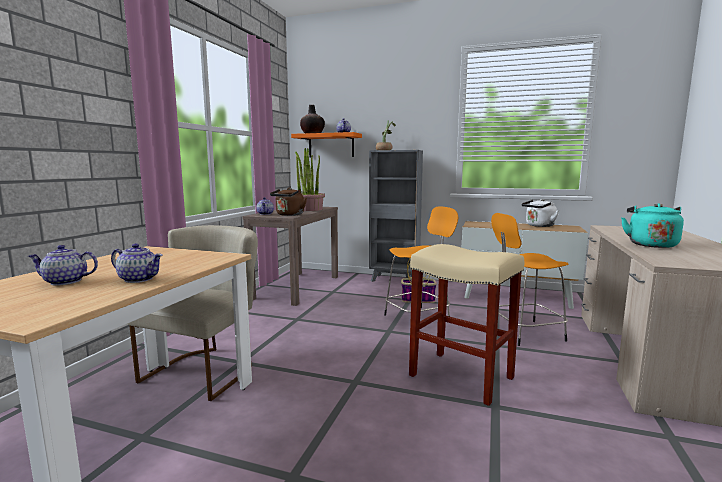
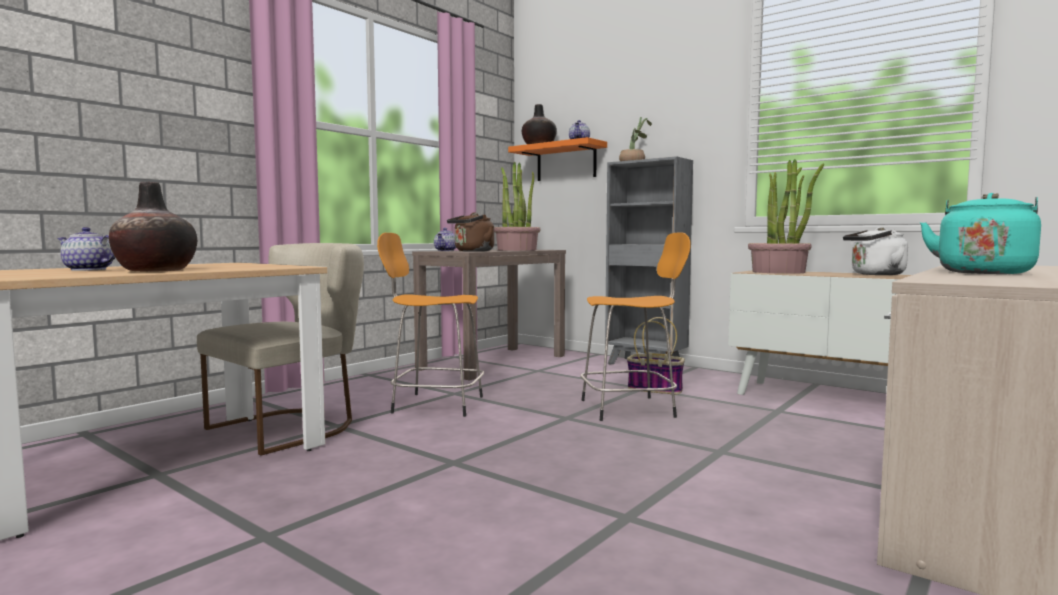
camera: 20 degrees right, 5 degrees down
(139, 279) = (155, 271): teapot -> vase
(462, 376) = (617, 478): beige stool -> none
(486, 224) = (779, 272): none -> potted plant
(524, 333) = (790, 443): orange stool -> orange stool (435, 404)

